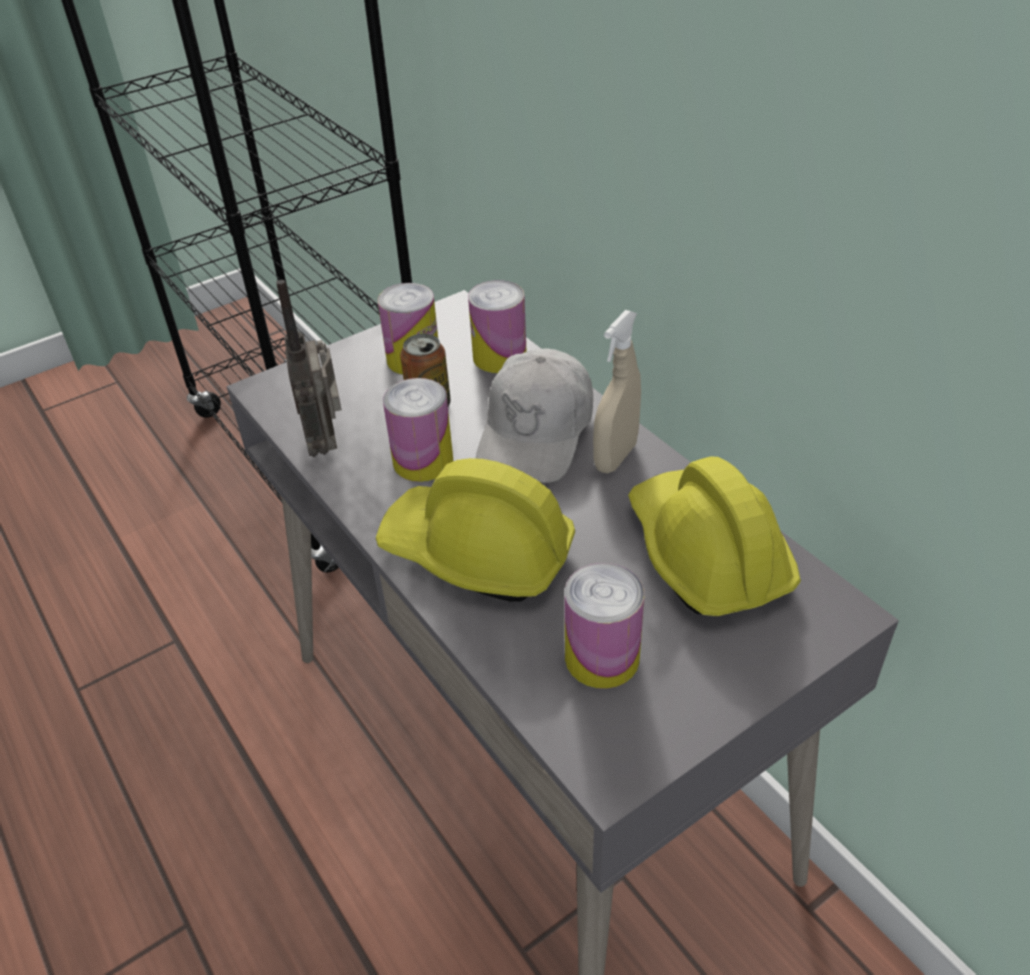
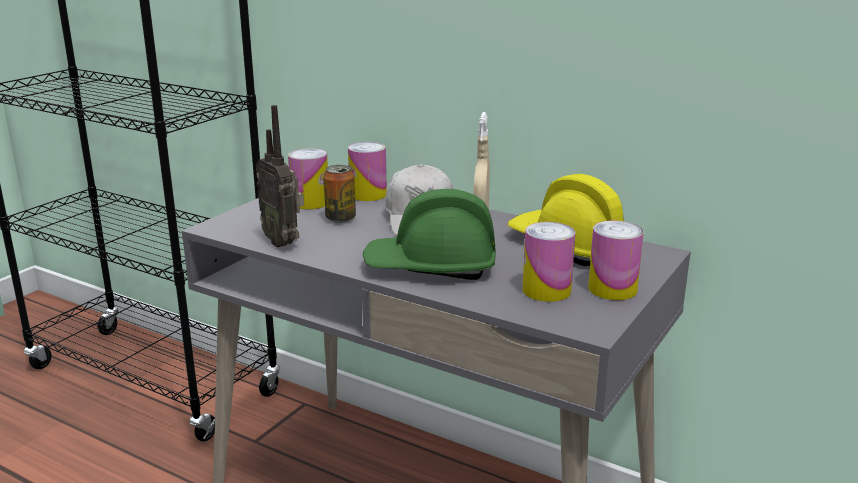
camera: 25 degrees left, 20 degrees down
(423, 461) = (359, 239): can -> can (612, 289)
(477, 552) = (431, 267): yellow hard hat -> green hard hat

